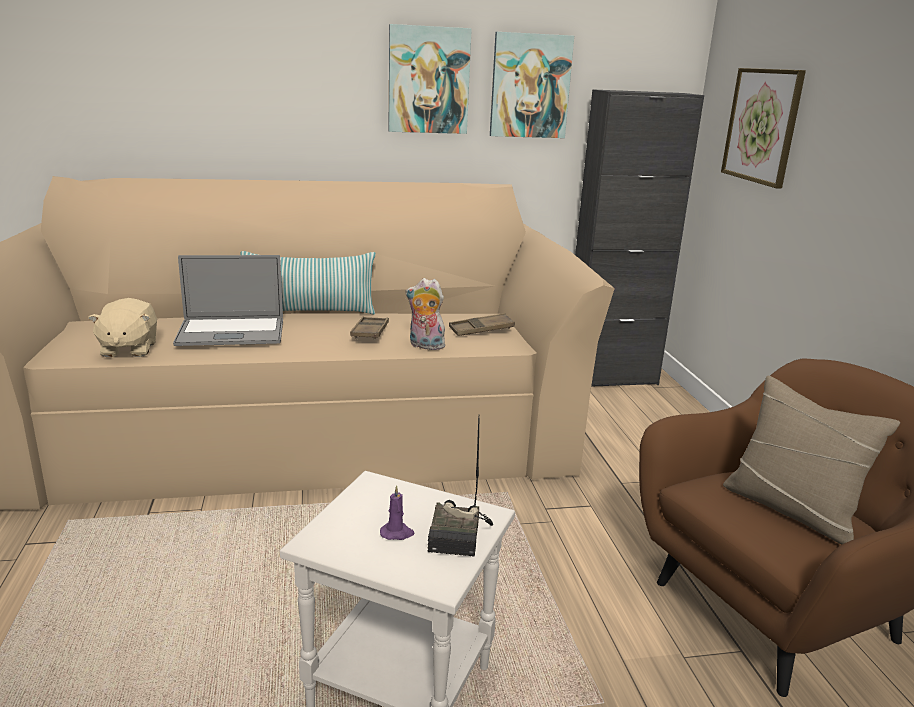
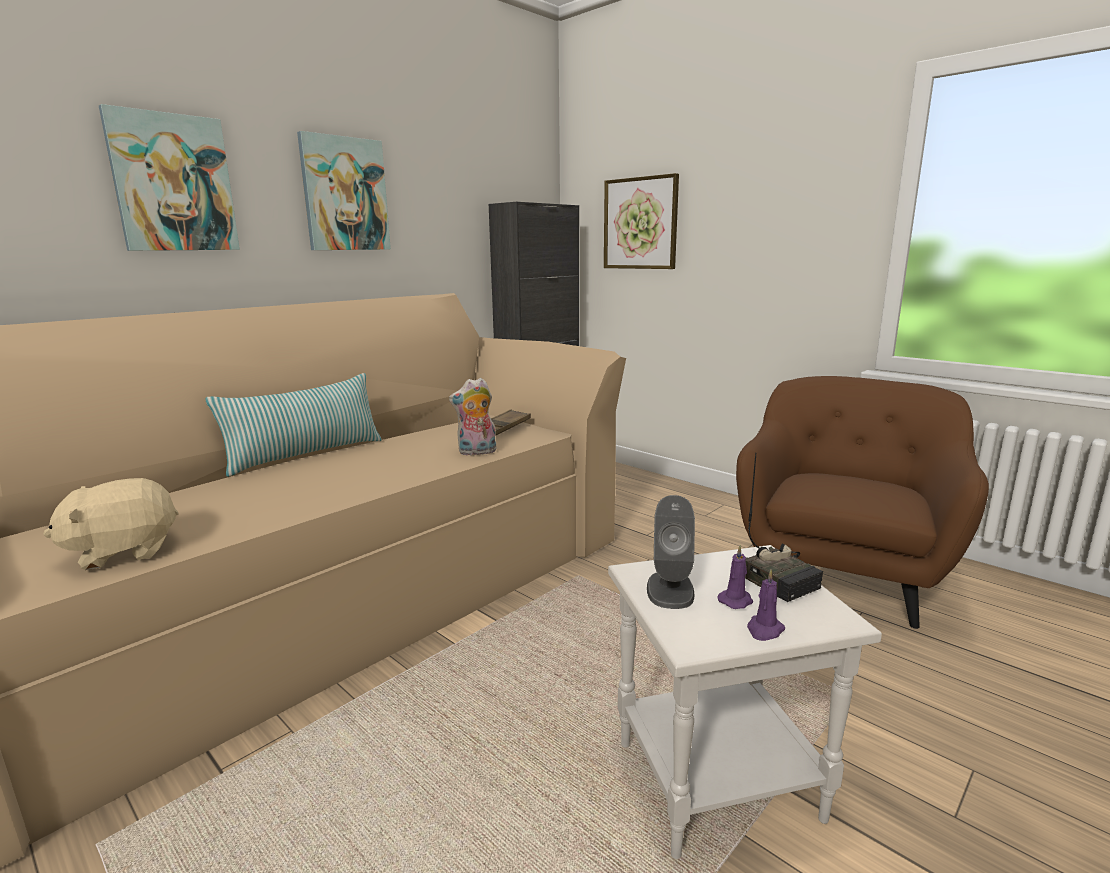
camera: 35 degrees left, 5 degrees down
(128, 349) = (124, 551): beige plush toy -> beige plush toy turned 105 degrees clockwise
(231, 332) = (253, 493): laptop -> none
(369, 504) = (670, 589): none -> grey speaker
(370, 332) = (409, 454): brown tray -> none
(374, 559) = (764, 630): none -> purple candle
(530, 86) = (437, 201): picture -> picture (173, 183)
(791, 509) = (862, 486): beige pillow -> none

